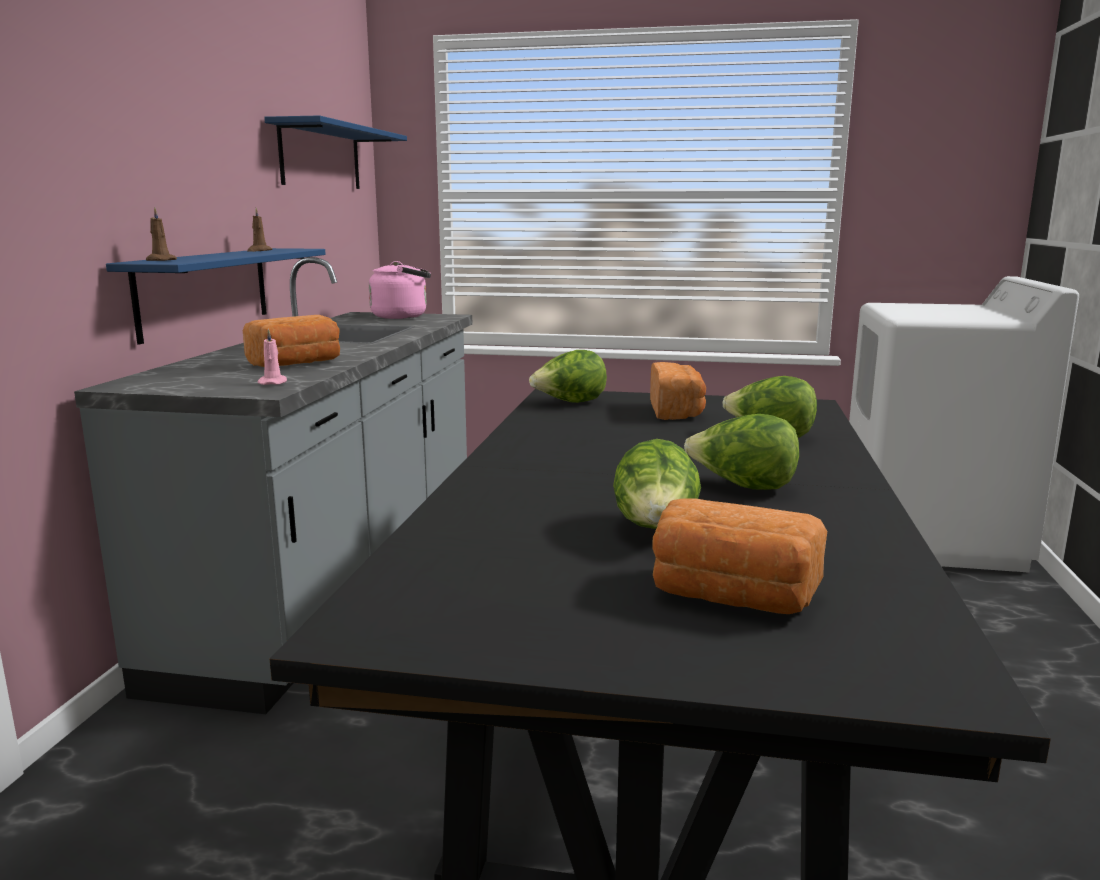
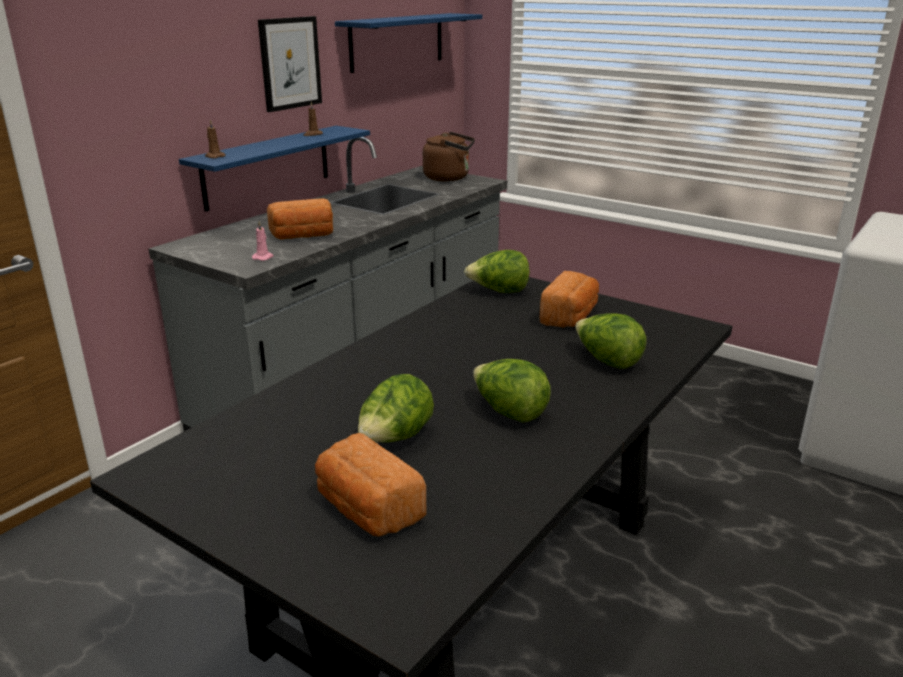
camera: 25 degrees right, 10 degrees up
(223, 158) = (290, 63): none -> picture
(403, 316) = (449, 178): pink kettle -> brown kettle

